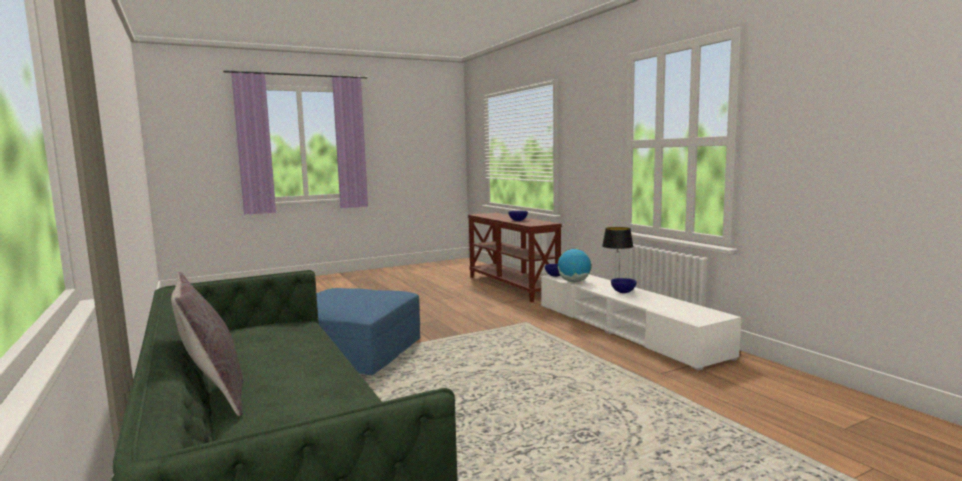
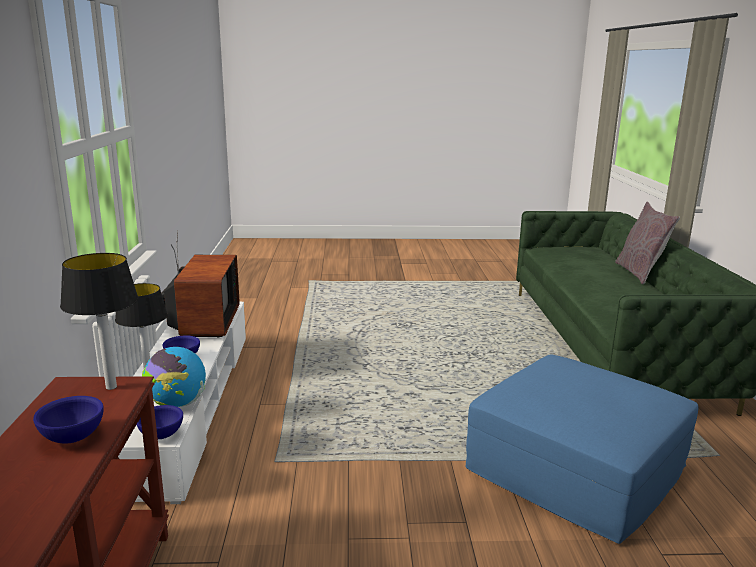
camera: 155 degrees left, 10 degrees up
(536, 224) = (110, 387): none -> table lamp
(668, 307) = (204, 325): none -> television

